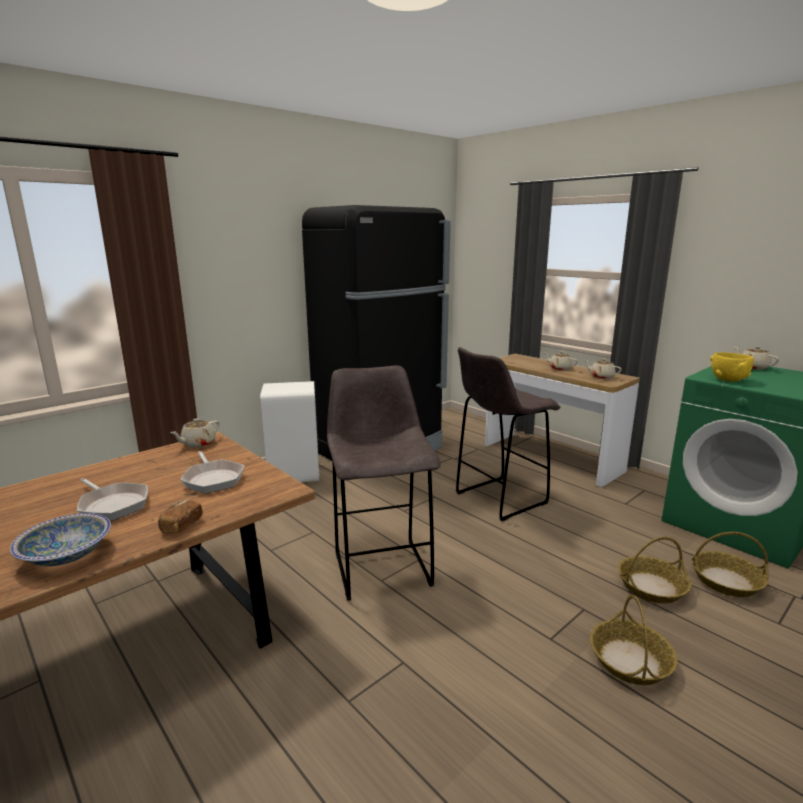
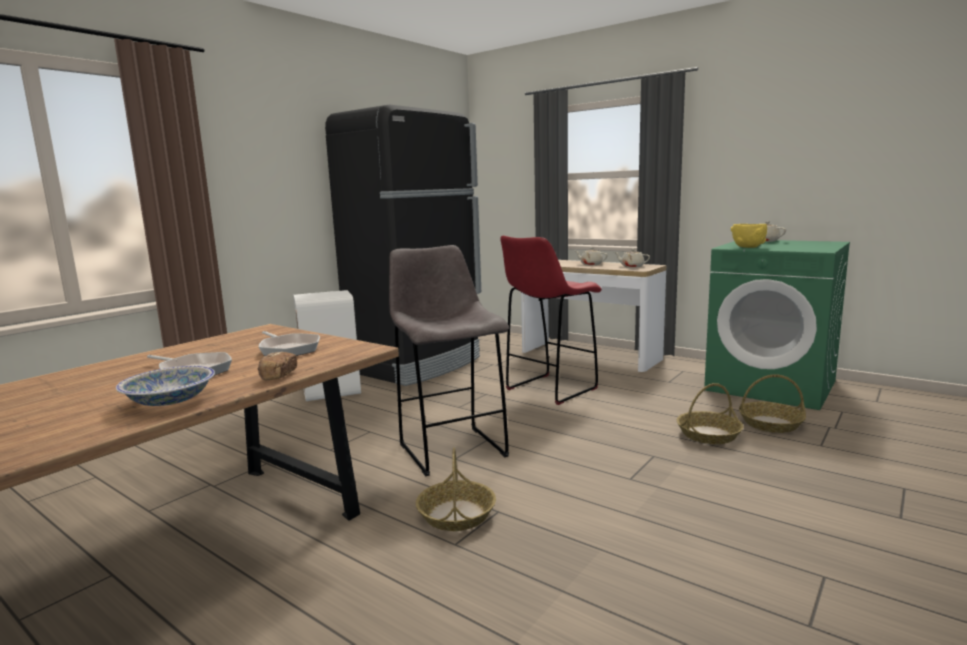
camera: 10 degrees left, 5 degrees down
(198, 444) = (254, 331): beige teapot -> none
(498, 499) = (549, 389): grey stool -> red stool
(630, 661) = (705, 484): basket -> basket (456, 515)

